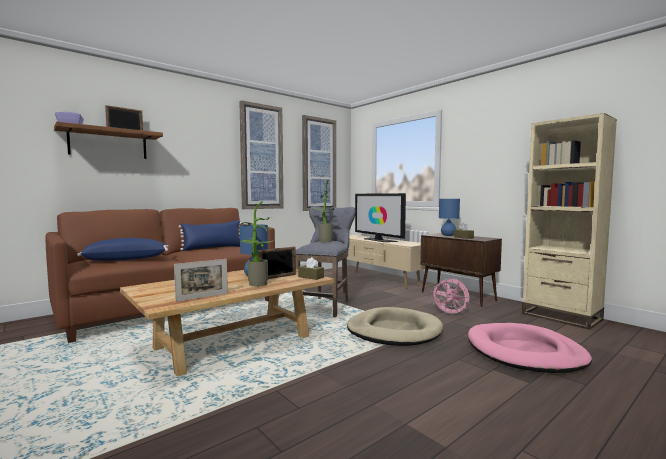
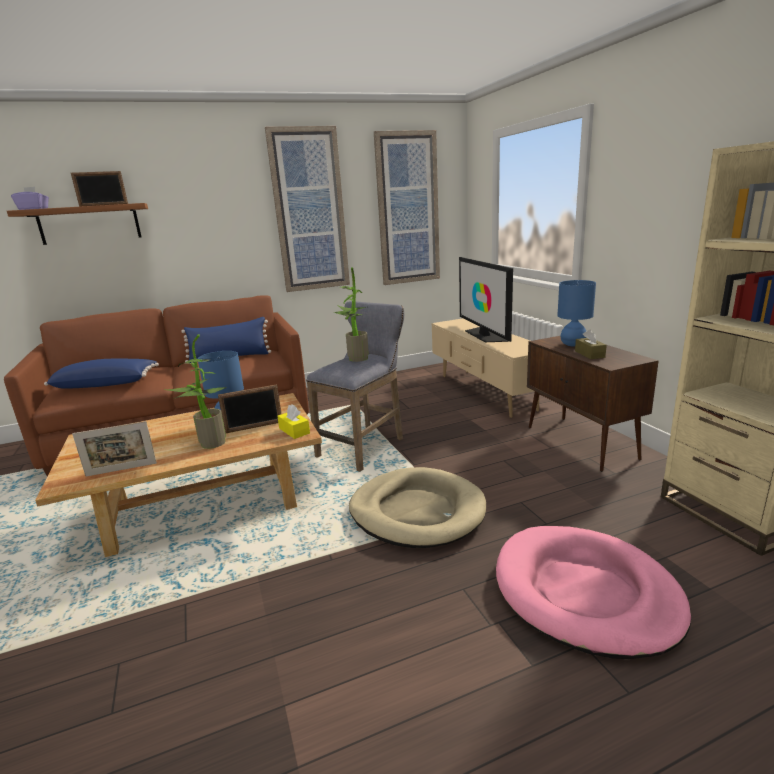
camera: 20 degrees right, 15 degrees up
(311, 277) = (294, 431): brown tissue box -> yellow tissue box
(450, 314) = (534, 484): pink fan -> none

